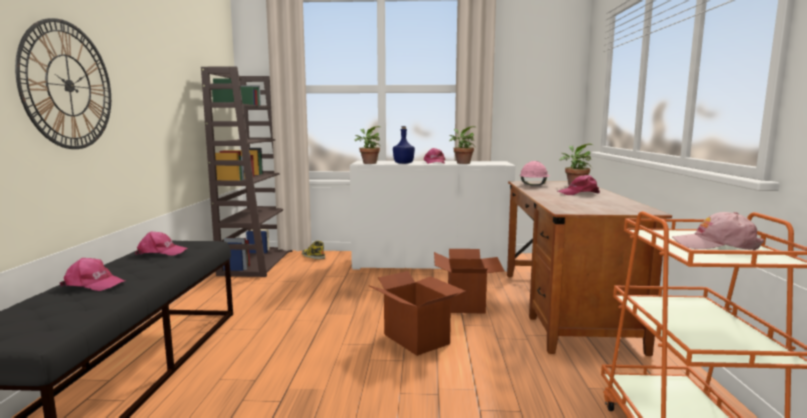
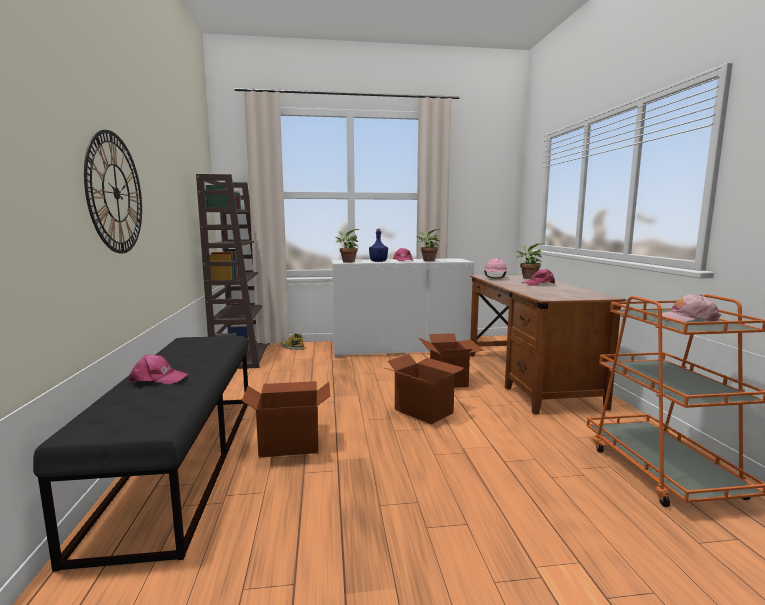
camera: 10 degrees left, 0 degrees up
(161, 252) = (192, 348): pink cap -> none
(247, 365) = (289, 444): none -> cardboard box

